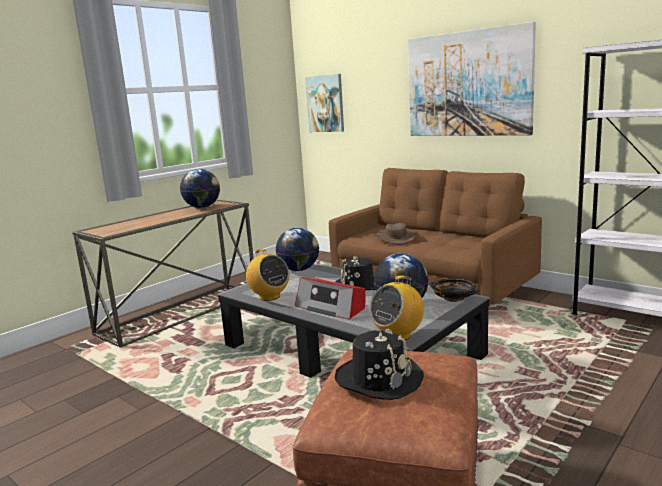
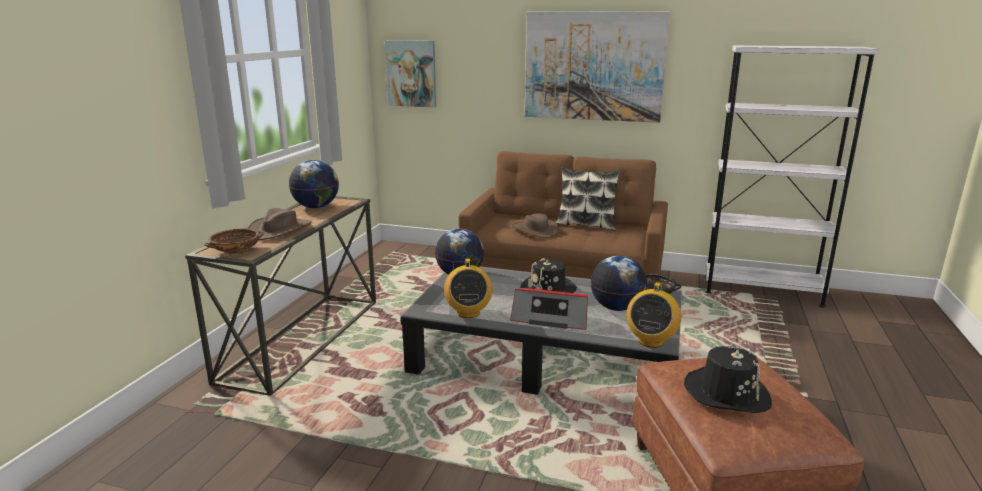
camera: 25 degrees left, 5 degrees up
(105, 230) = (236, 250): none -> brown bowl
(153, 220) = (280, 229): none -> brown hat
(269, 297) = (468, 313): radio -> radio turned 60 degrees clockwise
(450, 236) = (586, 225): none -> pillow

